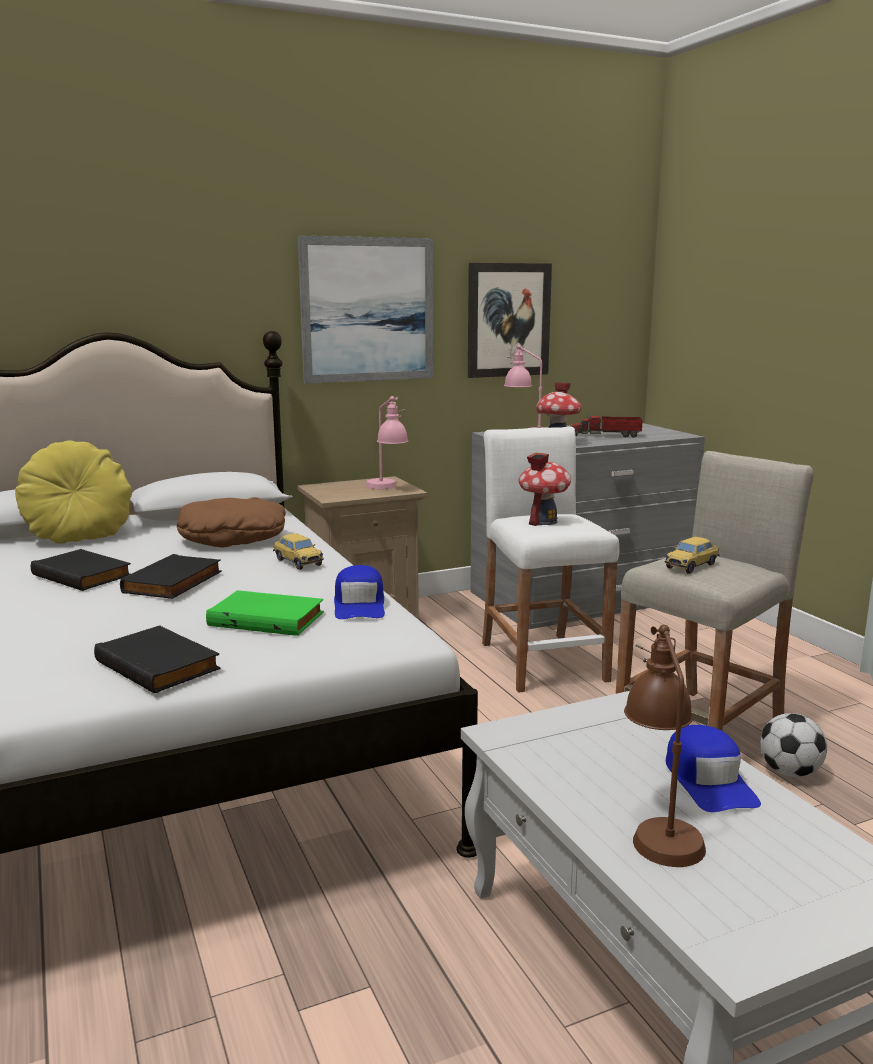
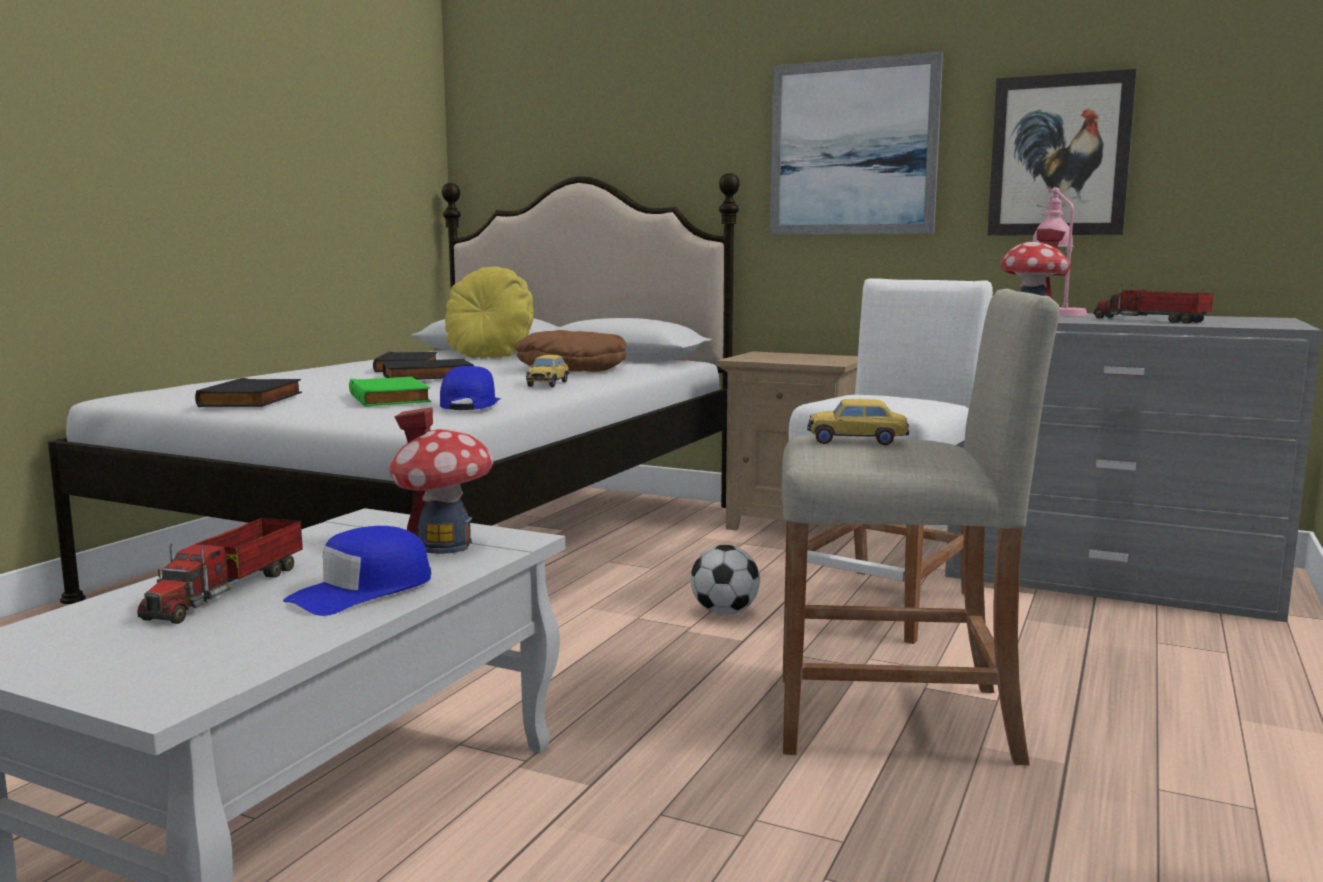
camera: 50 degrees right, 5 degrees down
(359, 604) = (470, 404): blue cap -> blue cap turned 135 degrees clockwise
(387, 488) = (820, 360): pink table lamp -> none
(543, 521) = (870, 396): toy house -> toy house (444, 545)
(658, 826) = (229, 589): brown table lamp -> toy truck
(789, 772) = (890, 800): football -> football (724, 612)

